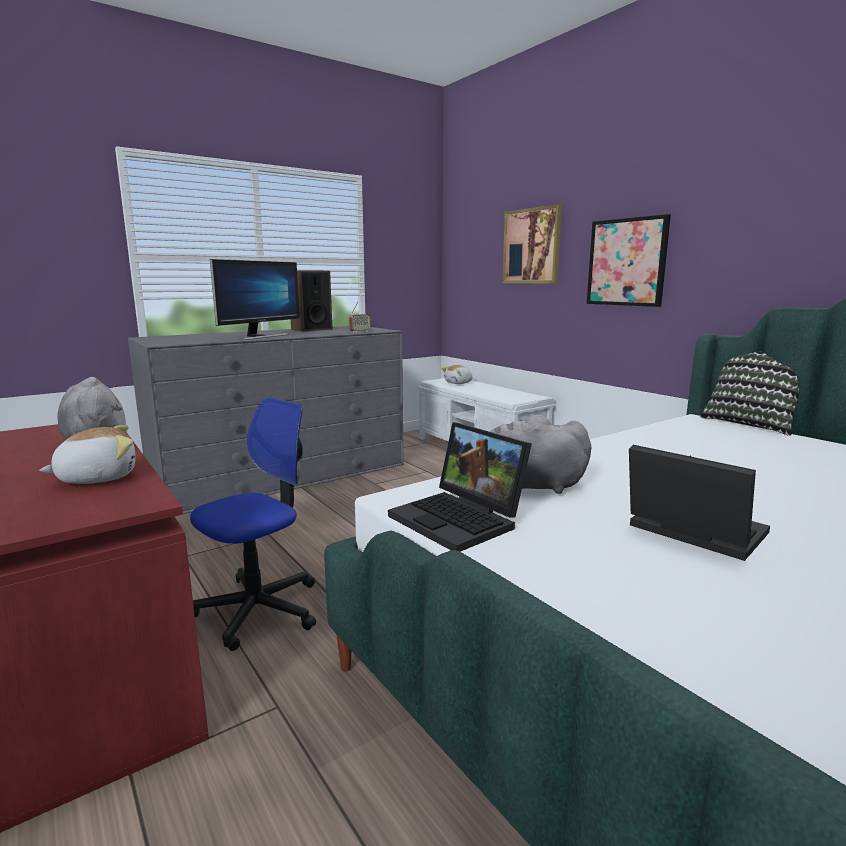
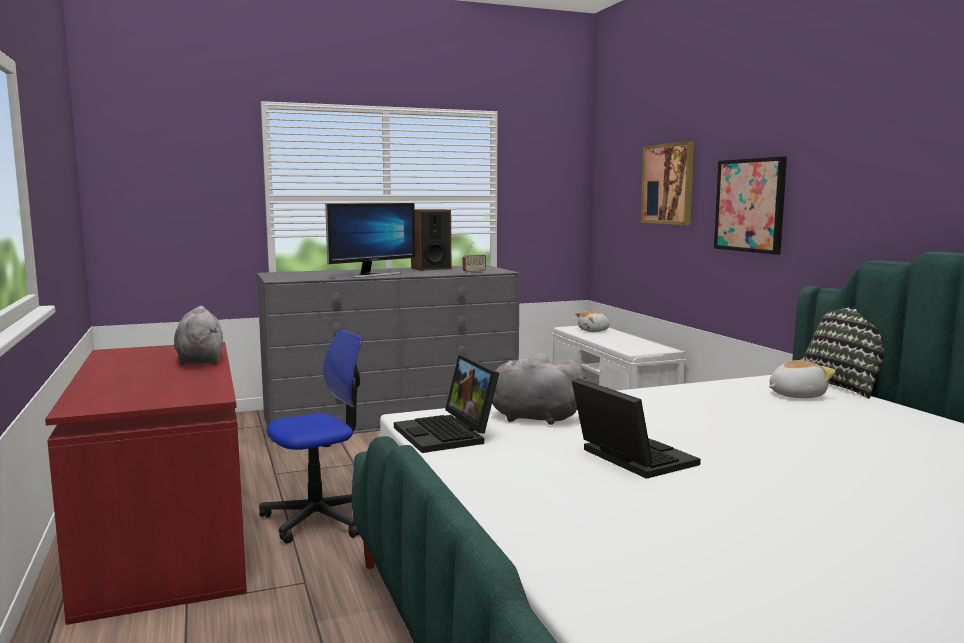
camera: 15 degrees right, 5 degrees down
(97, 477) = (190, 381): plush toy -> plush toy (795, 395)

